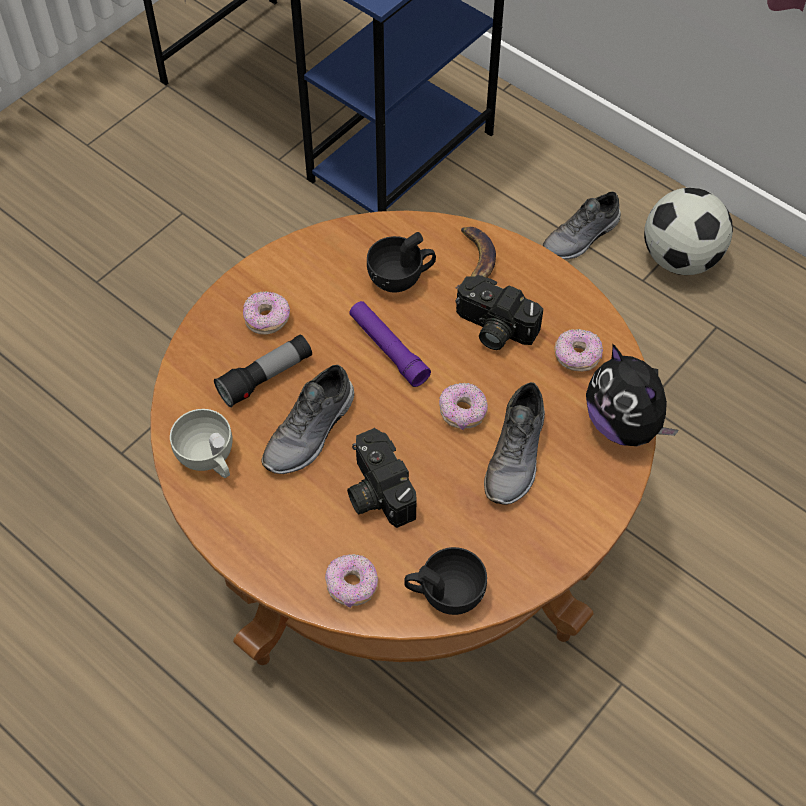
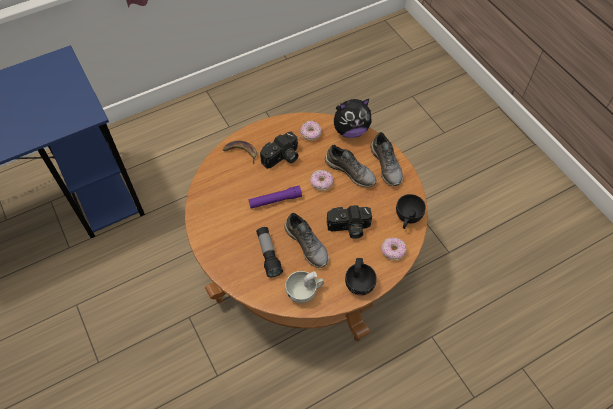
camera: 70 degrees left, 0 degrees up
(267, 319) = (234, 245): donut -> none
(401, 277) = (237, 183): black cup -> black cup (359, 281)
(581, 238) = (194, 139): grey shoe -> grey shoe (386, 165)
(680, 258) = (225, 109): football -> none

